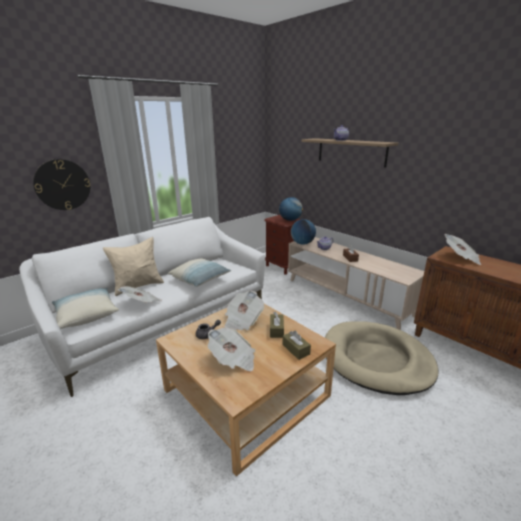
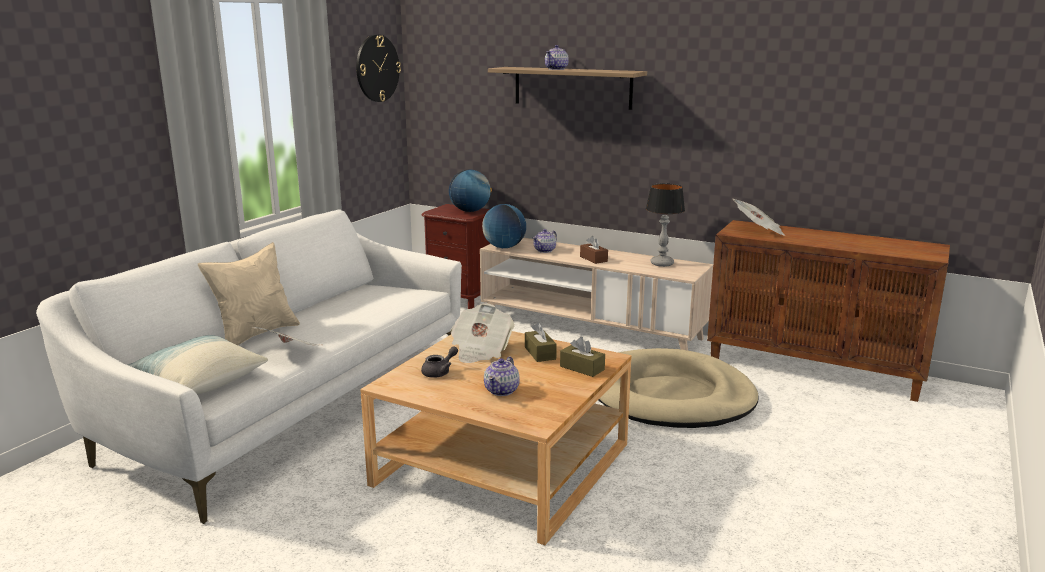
camera: 20 degrees left, 5 degrees down
(62, 185) = (90, 156): wall clock -> wall clock (377, 68)
(200, 279) = (364, 313): pillow -> none
(233, 359) = (502, 390): newspaper -> teapot
(392, 267) = (661, 263): none -> table lamp

